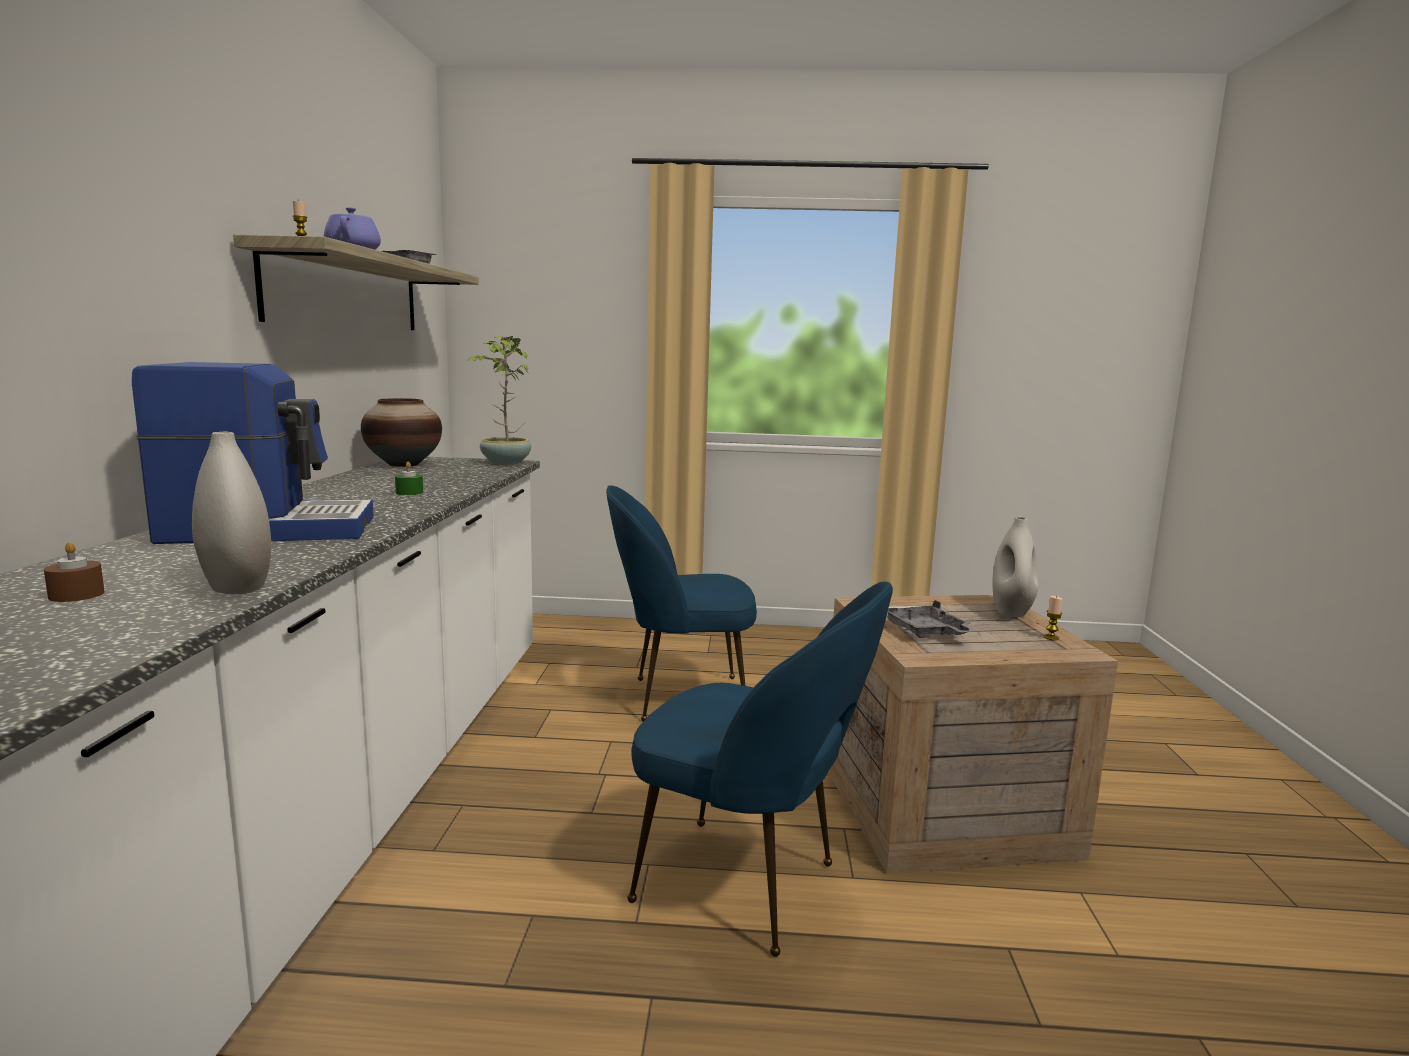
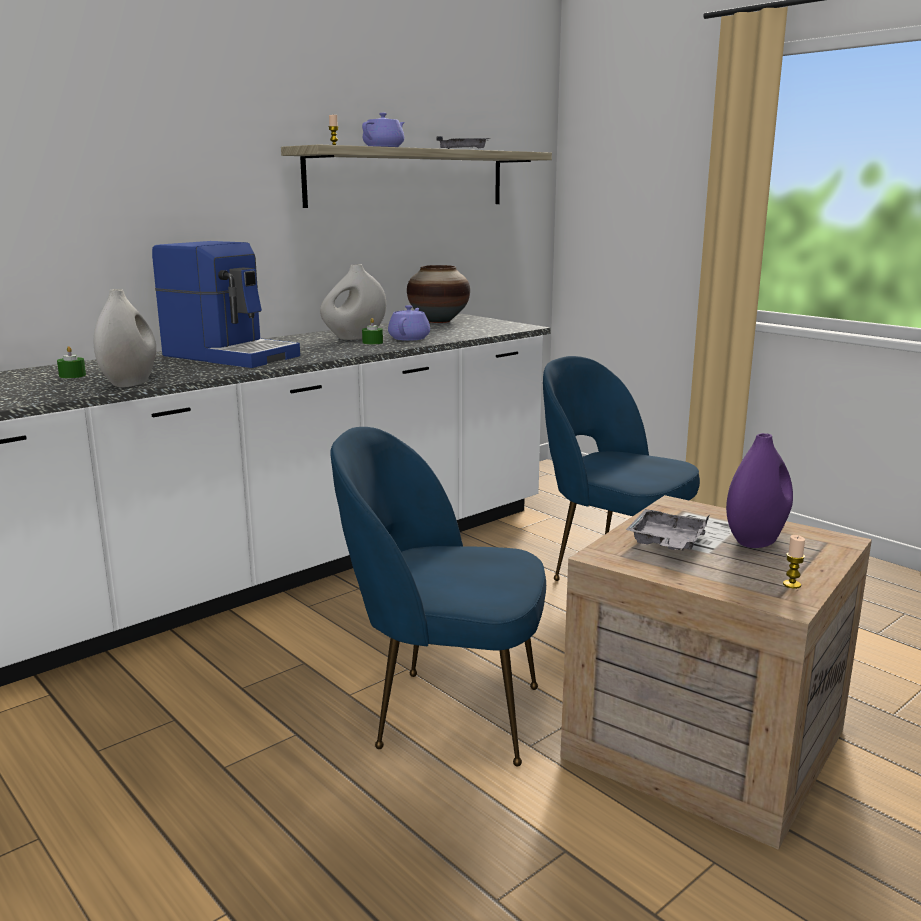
camera: 45 degrees right, 5 degrees up
(76, 595) = (72, 375): brown candle -> green candle
(436, 484) = (409, 338): none -> purple teapot
(505, 463) = (515, 326): potted plant -> none
(750, 889) = (444, 714): blue chair -> blue chair turned 120 degrees clockwise
(962, 613) = (755, 540): none -> purple vase
(1011, 611) = (823, 553): white vase -> white vase (354, 338)

